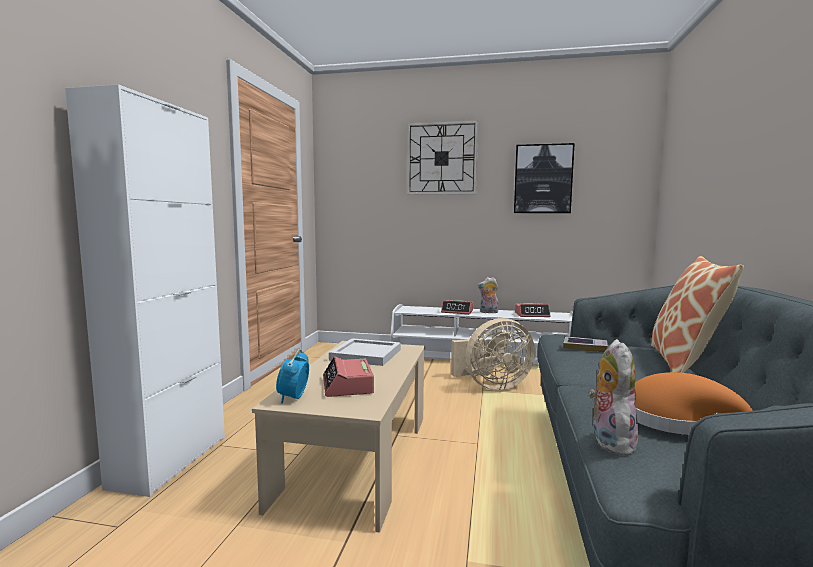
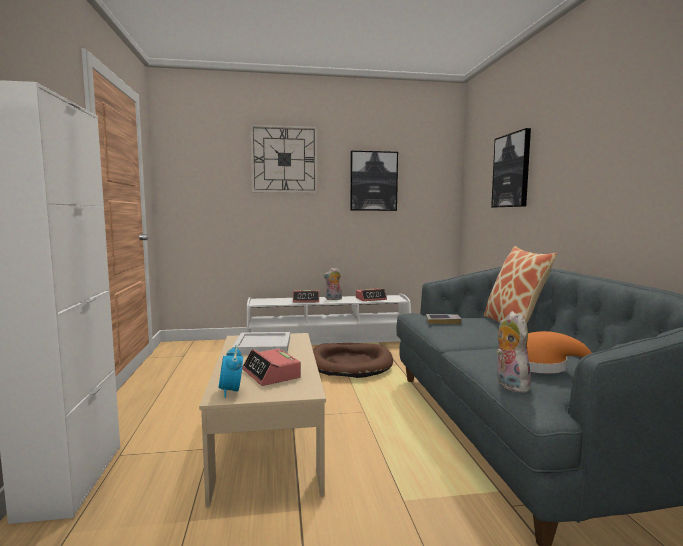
camera: 20 degrees left, 0 degrees up
(492, 386) = (350, 363): beige fan -> brown dog bed
(717, 157) = (511, 170): none -> picture

